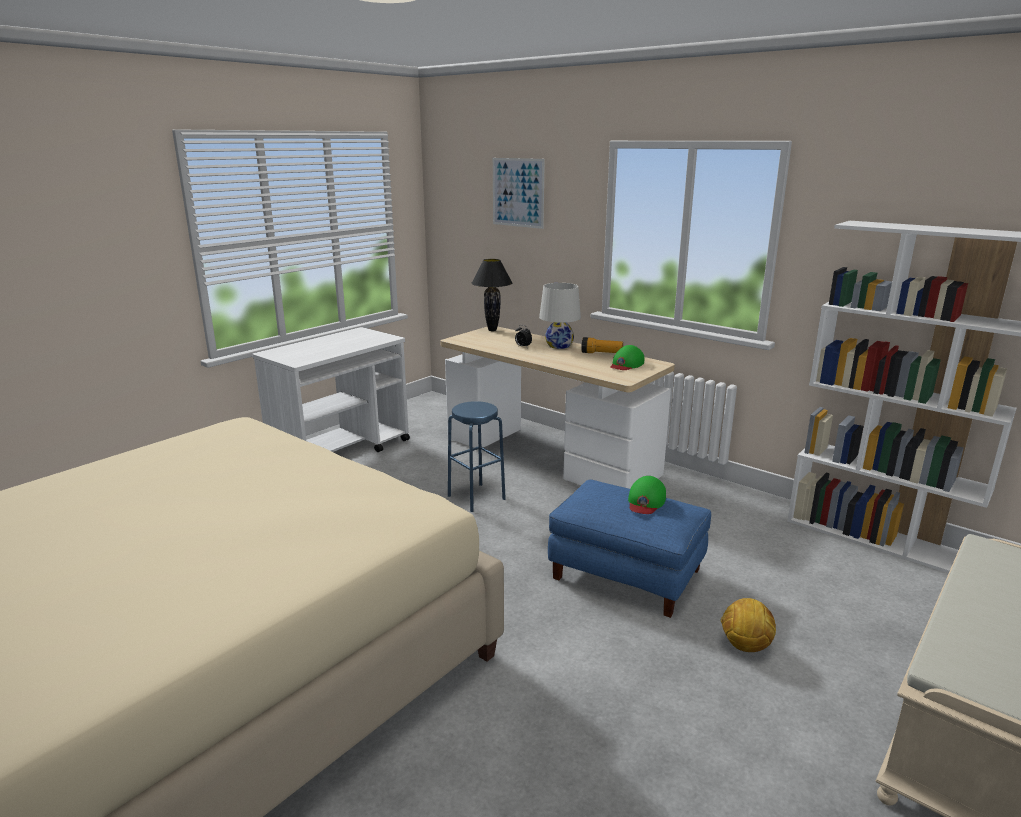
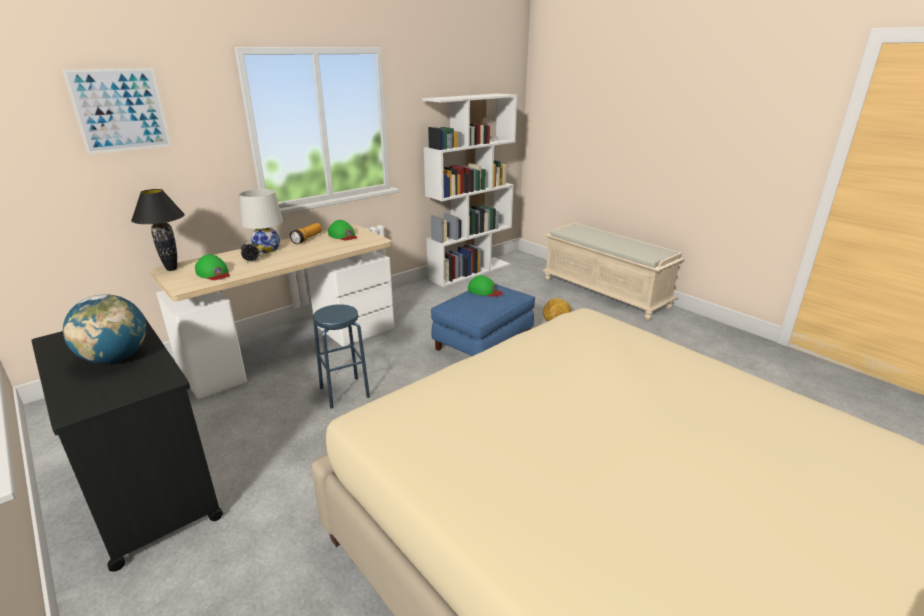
camera: 80 degrees left, 5 degrees up
(331, 347) = (116, 358): none -> globe
(342, 451) = (148, 488): white cart -> black cart
(489, 341) = (213, 273): none -> green cap

